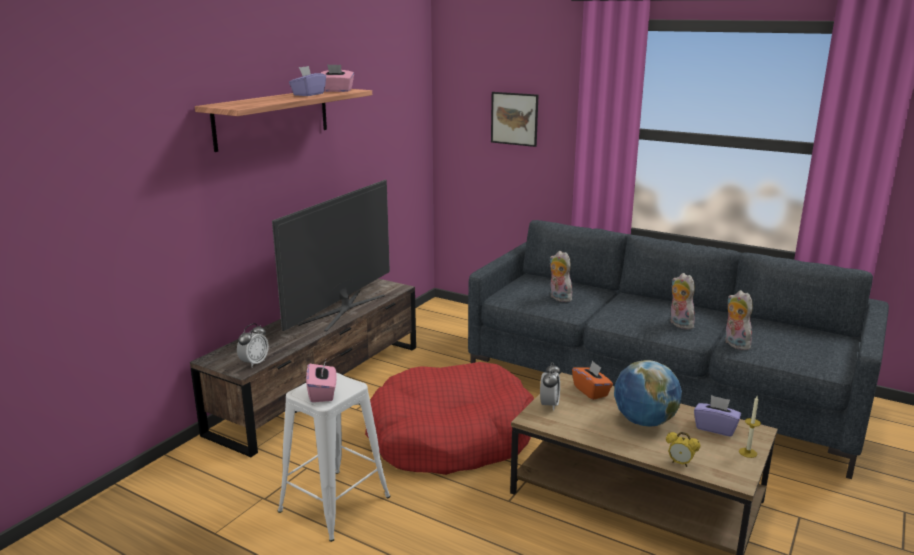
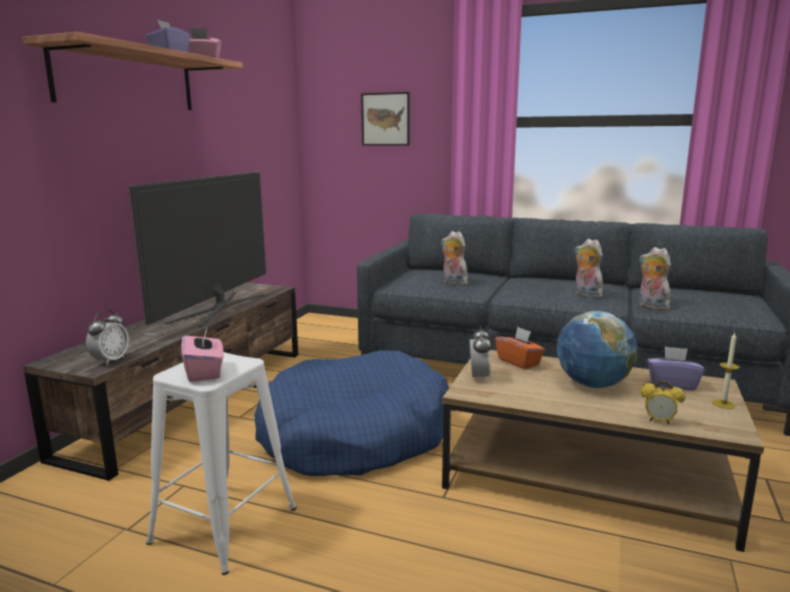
camera: 10 degrees left, 5 degrees down
(450, 437) = (355, 435): red dog bed -> blue dog bed

